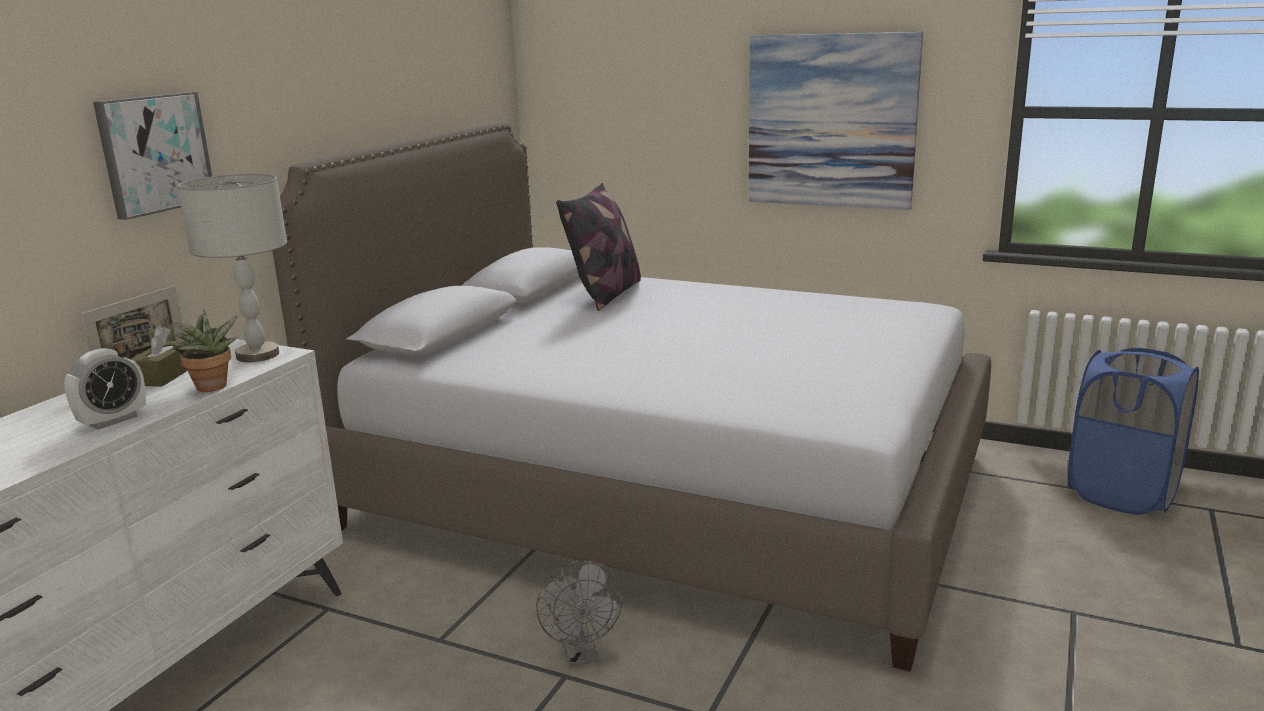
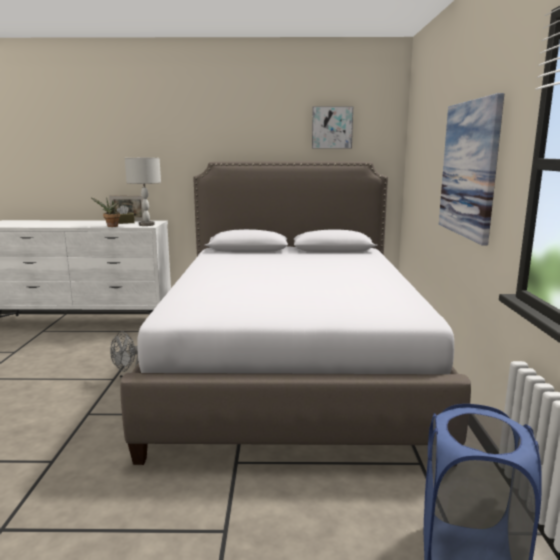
camera: 65 degrees right, 5 degrees down
(113, 420) = (81, 225): alarm clock -> none
(154, 153) = (155, 149): picture -> picture (332, 127)
(606, 294) = (339, 258): pillow -> none

